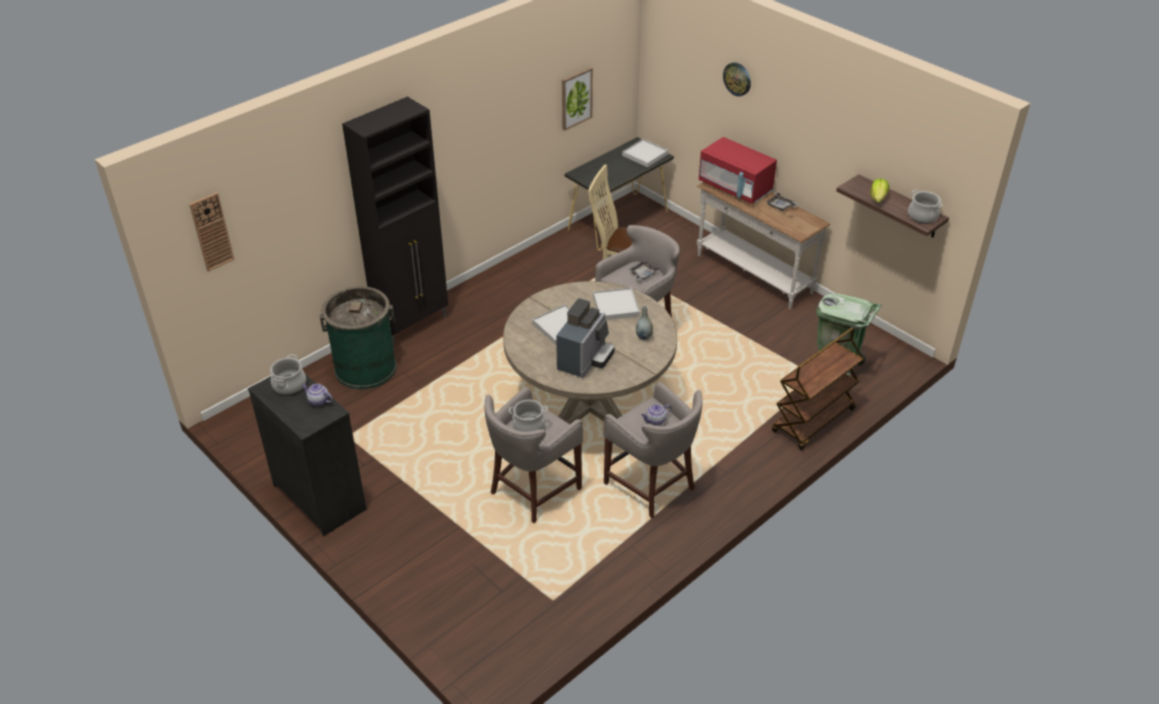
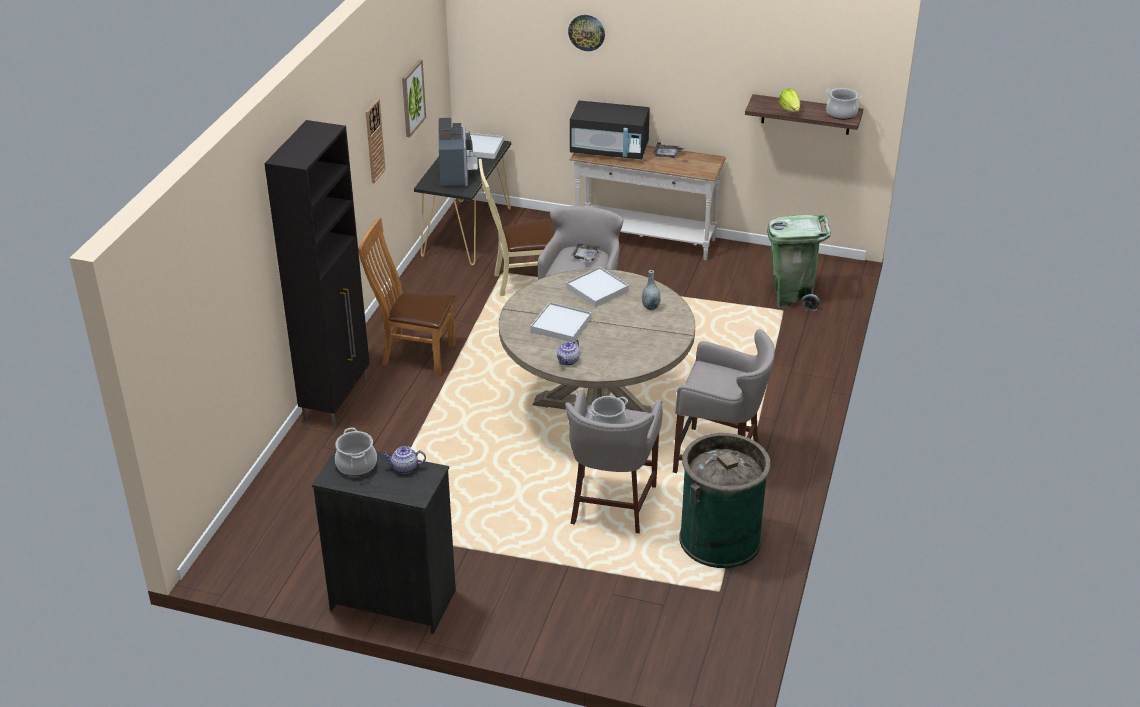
camera: 30 degrees left, 5 degrees down
(211, 232) = (176, 325): wall clock -> wall clock (374, 141)
(365, 368) = (324, 459): green trash can -> green trash can (720, 540)
(495, 309) = (414, 354): none -> brown chair
(585, 359) = (614, 345): coffee machine -> coffee machine (457, 175)
(655, 421) = (721, 378): teapot -> teapot (568, 361)
(735, 188) = (609, 150): red microwave -> black microwave
(813, 421) = (812, 349): brown cart -> none

